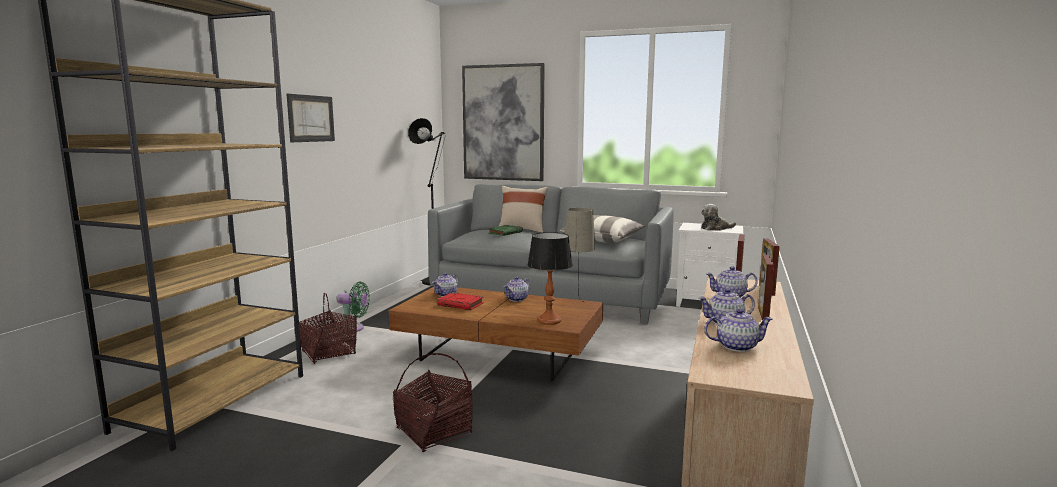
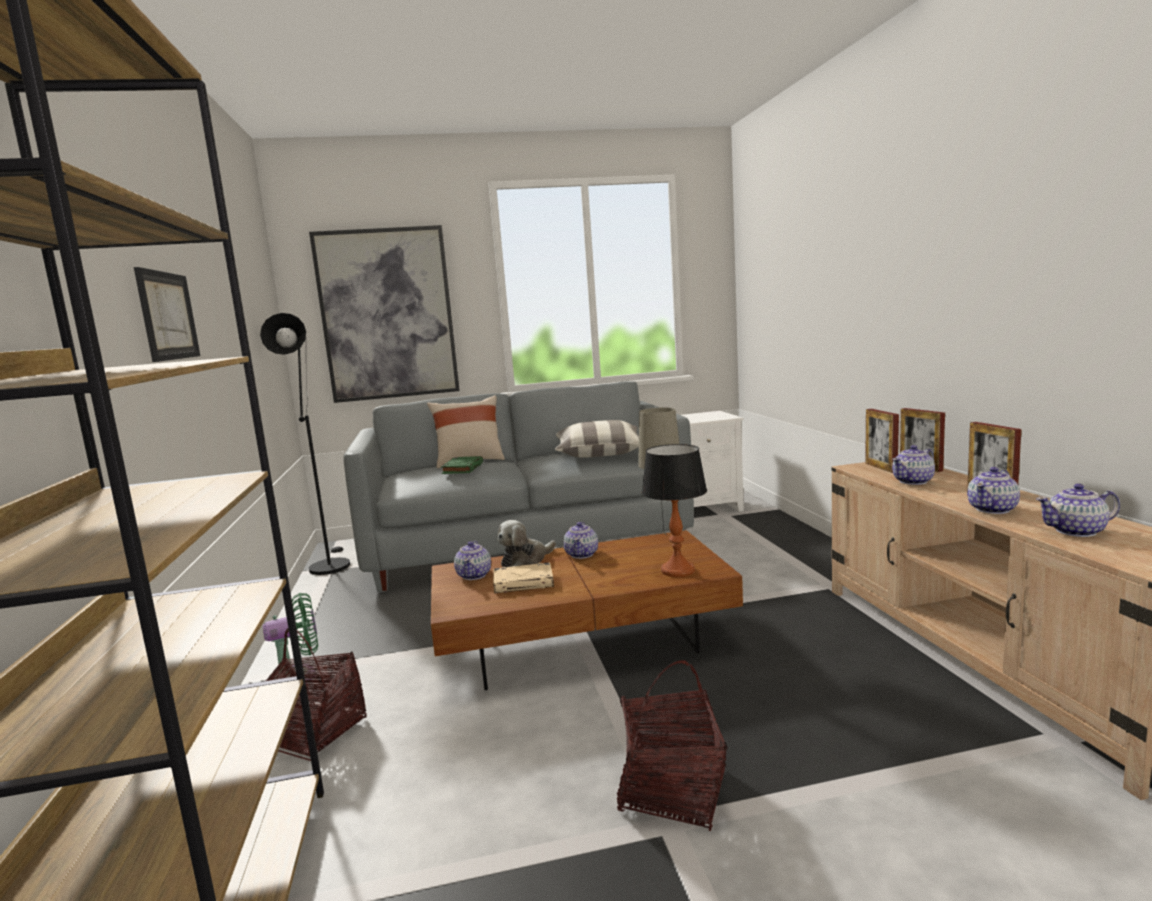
camera: 30 degrees left, 0 degrees up
(461, 304) = (524, 583): red book -> beige book
(715, 228) = (705, 417): plush toy -> plush toy (526, 561)
(736, 346) = (1076, 531): teapot -> teapot turned 150 degrees counterclockwise

